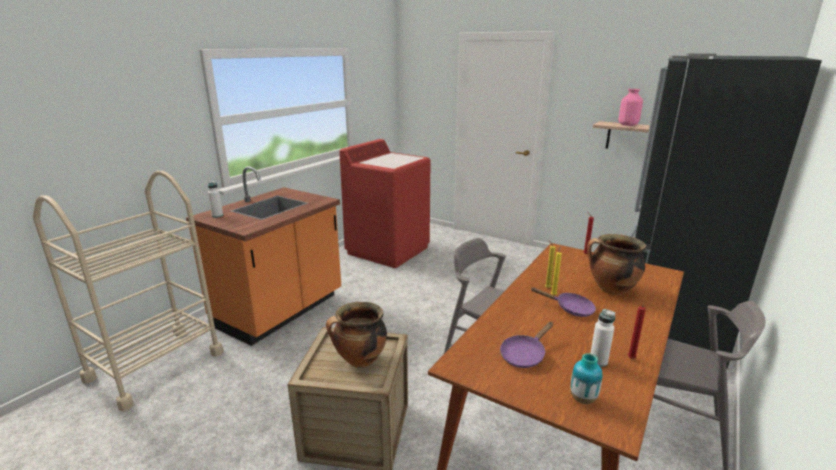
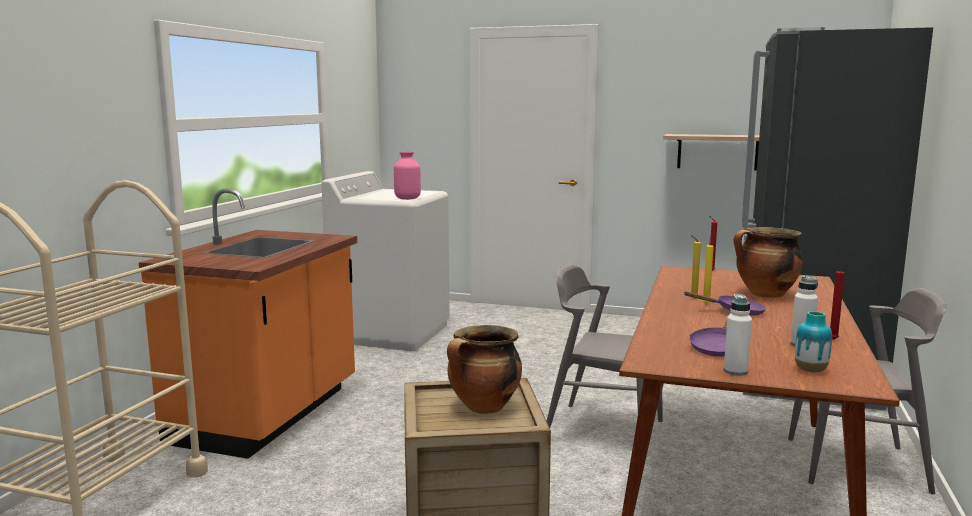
camera: 15 degrees left, 10 degrees down
(217, 215) = (189, 258): white bottle -> white bottle (735, 371)
(388, 250) = (391, 333): red washing machine -> white washing machine
(627, 125) = (704, 135): pink vase -> pink vase (407, 198)

